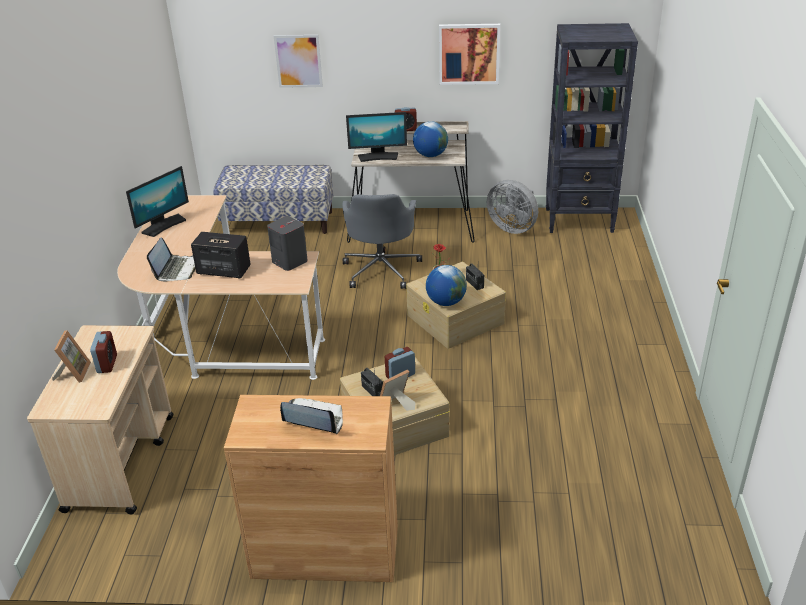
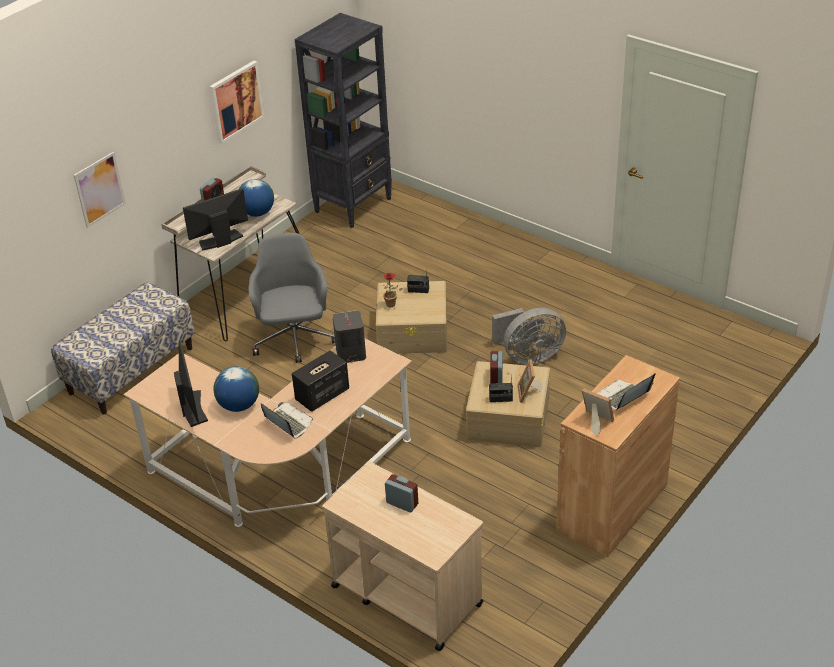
camera: 55 degrees left, 5 degrees up
(73, 373) = (396, 527): picture frame -> picture frame (595, 422)
(378, 157) = (220, 241): monitor -> monitor turned 150 degrees counterclockwise
(381, 269) = (294, 339): grey office chair -> grey office chair turned 135 degrees counterclockwise
(446, 302) = (427, 315): globe -> globe (239, 405)
(513, 227) = (320, 242): grey fan -> grey fan (528, 356)

